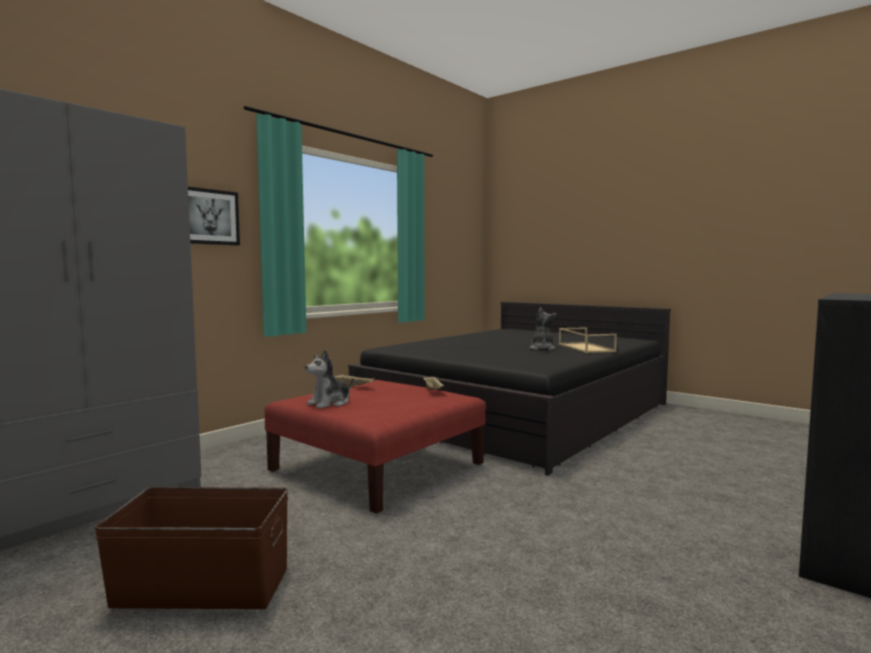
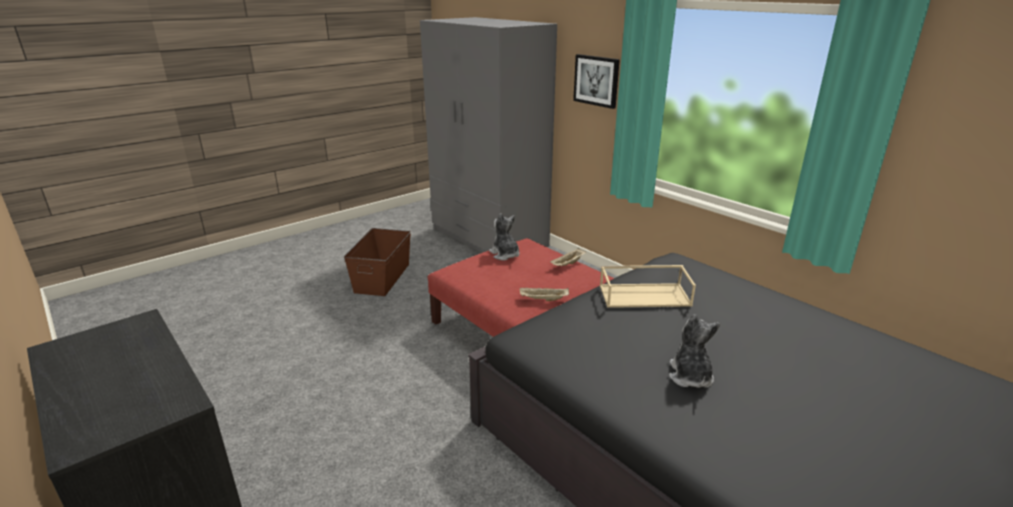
camera: 100 degrees right, 20 degrees up
(542, 348) = (690, 376): plush toy -> plush toy turned 105 degrees counterclockwise
(585, 347) = (710, 430): beige tray -> beige tray (645, 295)

